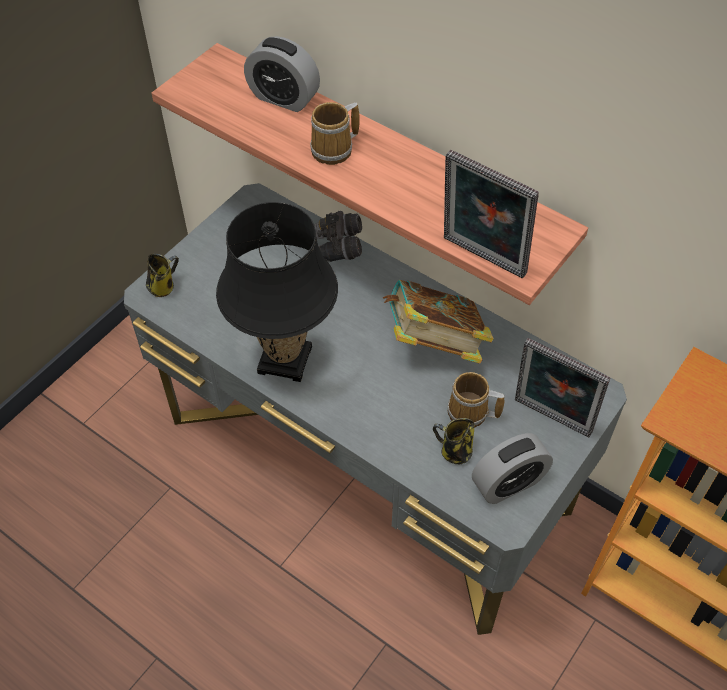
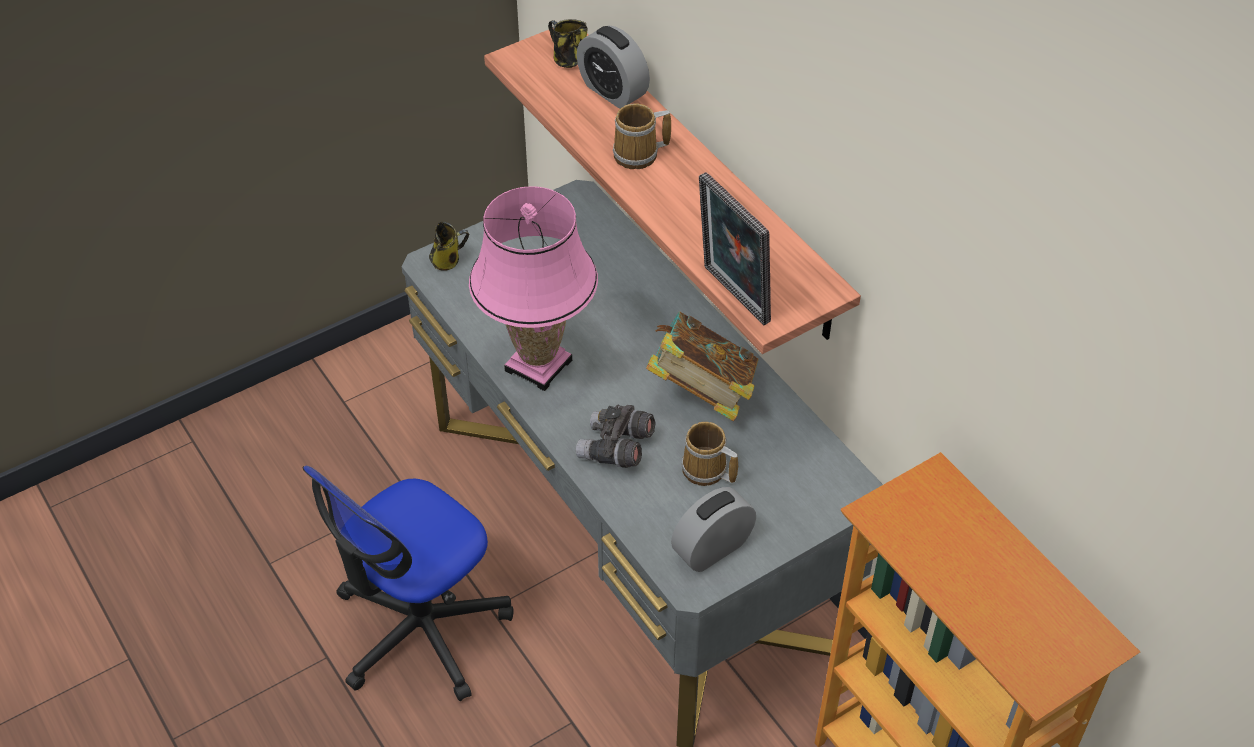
camera: 20 degrees right, 5 degrees down
(228, 604) = (420, 629): none -> office chair
(284, 360) = (538, 365): black table lamp -> pink table lamp
(336, 249) = (643, 270): grey binoculars -> grey binoculars (616, 449)
(454, 451) = (671, 502): mug -> mug (567, 60)
(508, 483) = (712, 548): alarm clock -> alarm clock turned 150 degrees clockwise
(550, 420) = (789, 502): picture frame -> none

